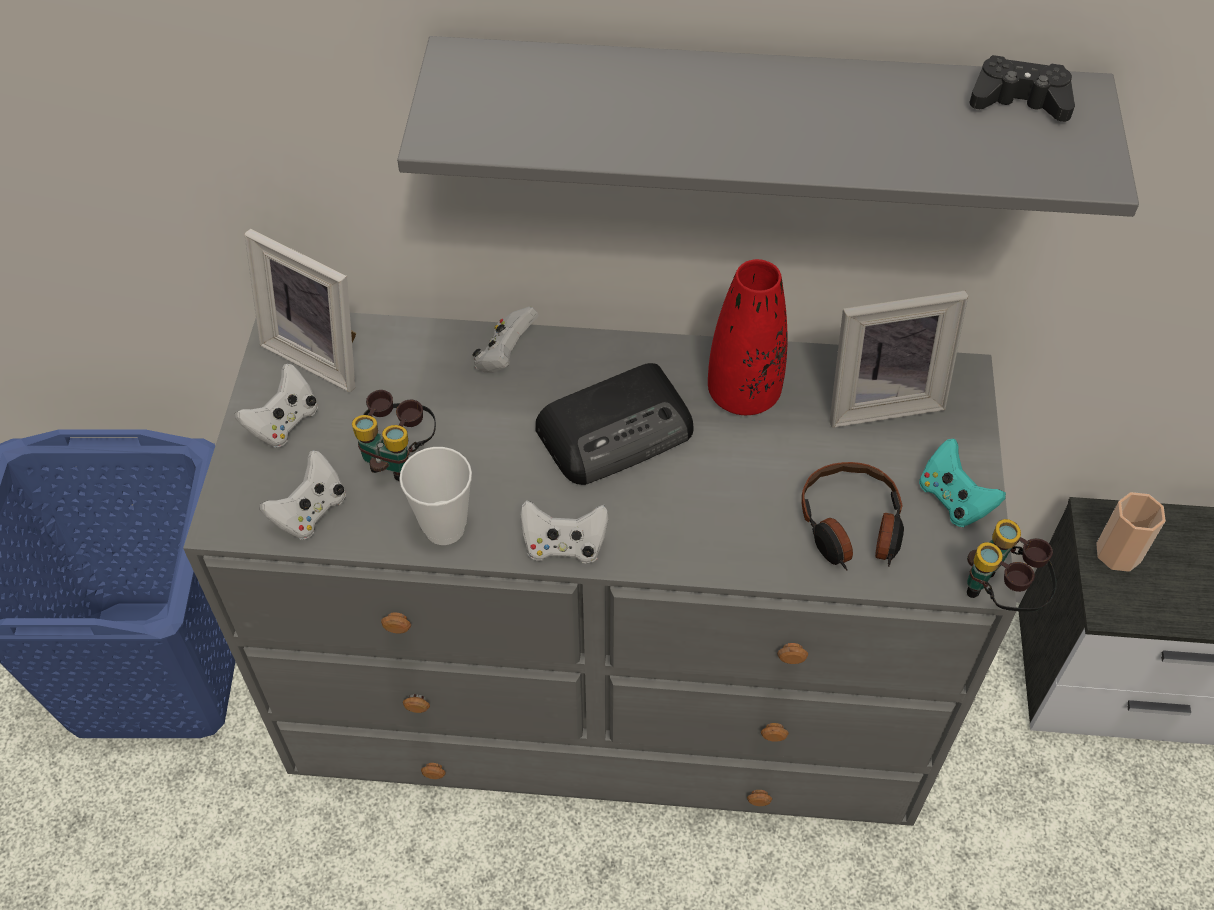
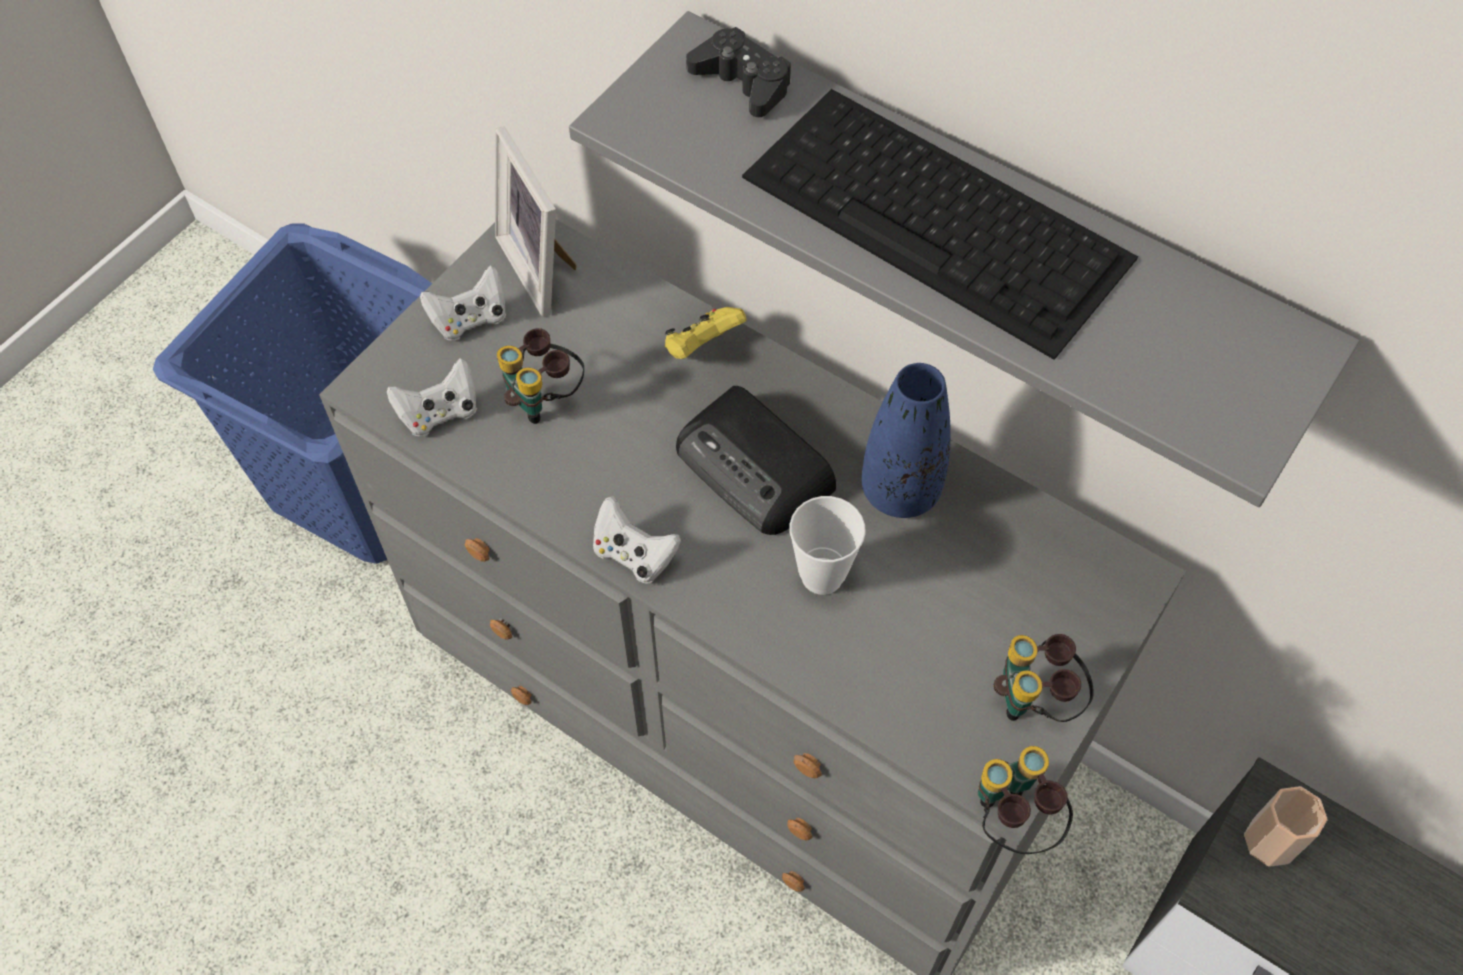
camera: 30 degrees right, 5 degrees up
(444, 528) = (541, 485): cup -> cup (822, 576)
(505, 356) = (702, 346): white game controller -> yellow game controller
(618, 431) = (756, 469): radio -> radio turned 45 degrees clockwise
(743, 394) = (900, 491): red vase -> blue vase
(756, 110) = (940, 218): none -> keyboard
(851, 527) = (913, 674): headphones -> none
(880, 399) = (1035, 561): picture frame -> none
(953, 499) = (1035, 700): turquoise game controller -> binoculars
(1019, 100) = (1226, 325): black game controller -> black game controller (742, 81)

